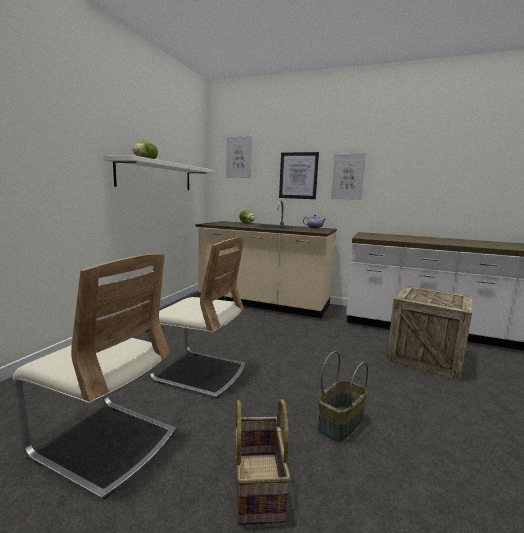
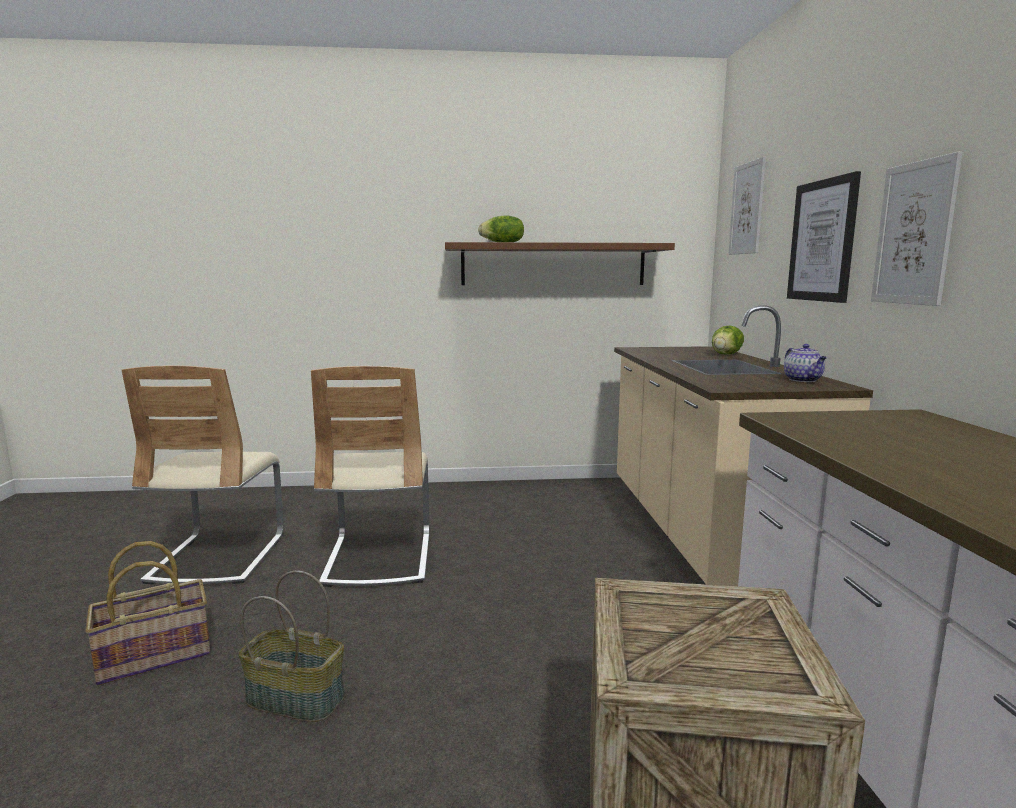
camera: 65 degrees right, 0 degrees up
(156, 176) = (553, 265): white shelf -> brown shelf

